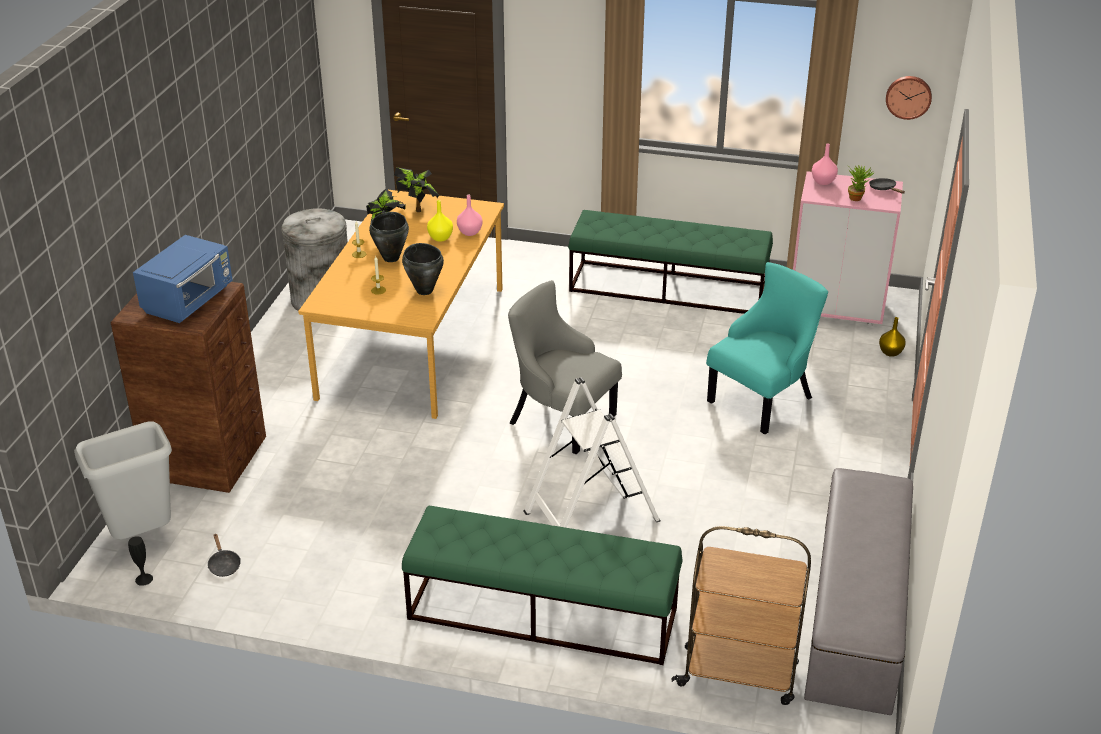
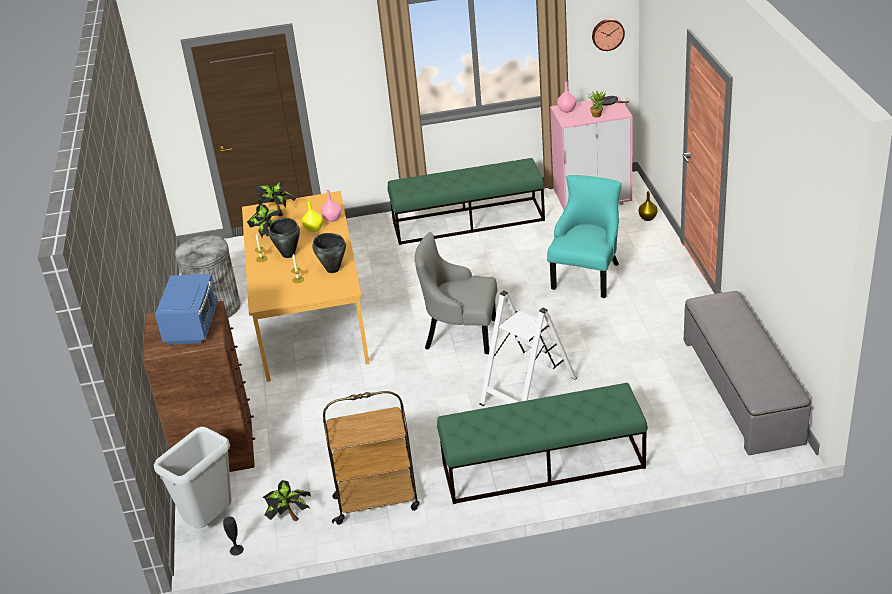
camera: 20 degrees left, 0 degrees up
(223, 565) = (290, 518): black frying pan -> potted plant
(739, 676) = (698, 457): brown cart -> brown cart (377, 503)

